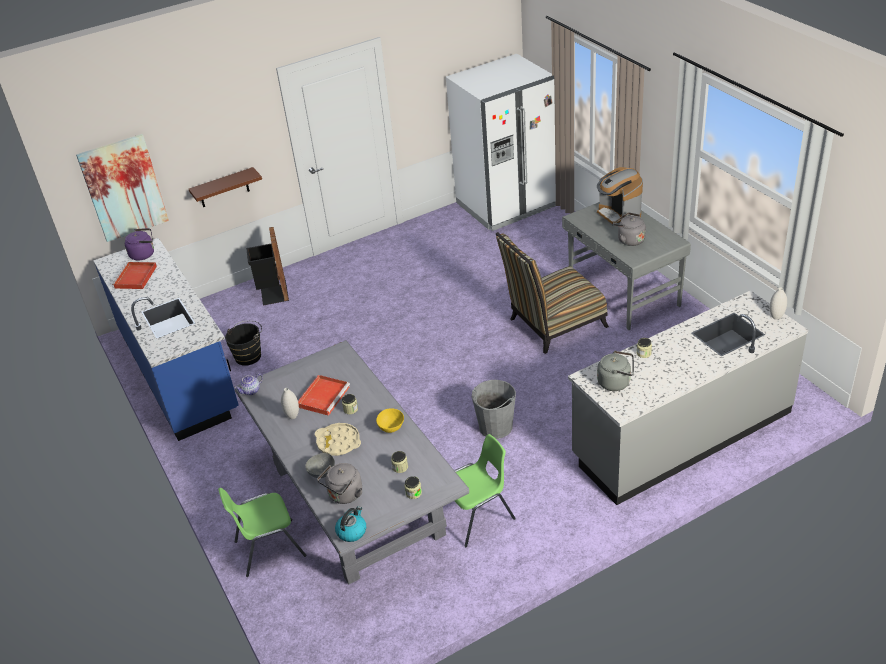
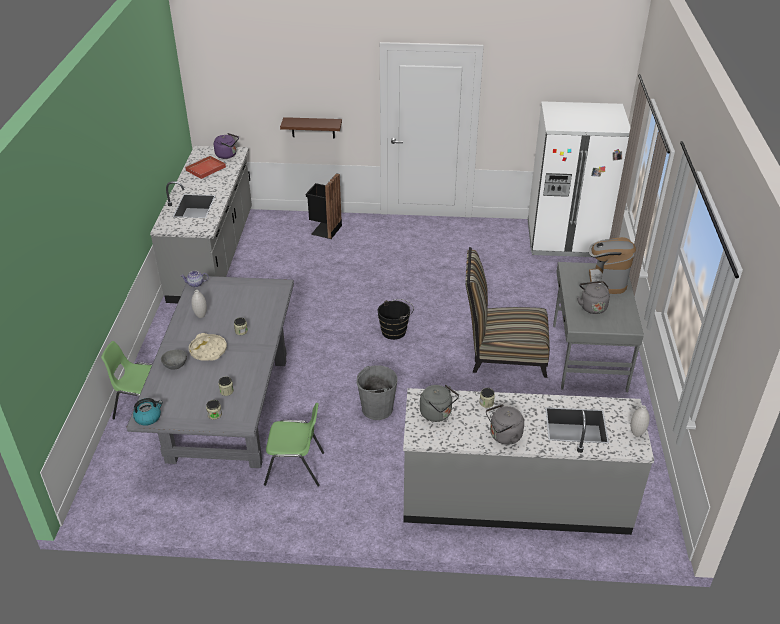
camera: 30 degrees right, 0 degrees up
(123, 188) = (231, 98): picture -> none
(179, 371) = (213, 255): blue counter -> grey counter
(249, 355) = (266, 266): black bucket -> black bucket (395, 331)
(324, 396) = (235, 312): red tray -> none
(344, 495) = (171, 389): grey kettle -> grey kettle (503, 436)
(391, 427) = (253, 359): yellow bowl -> none

